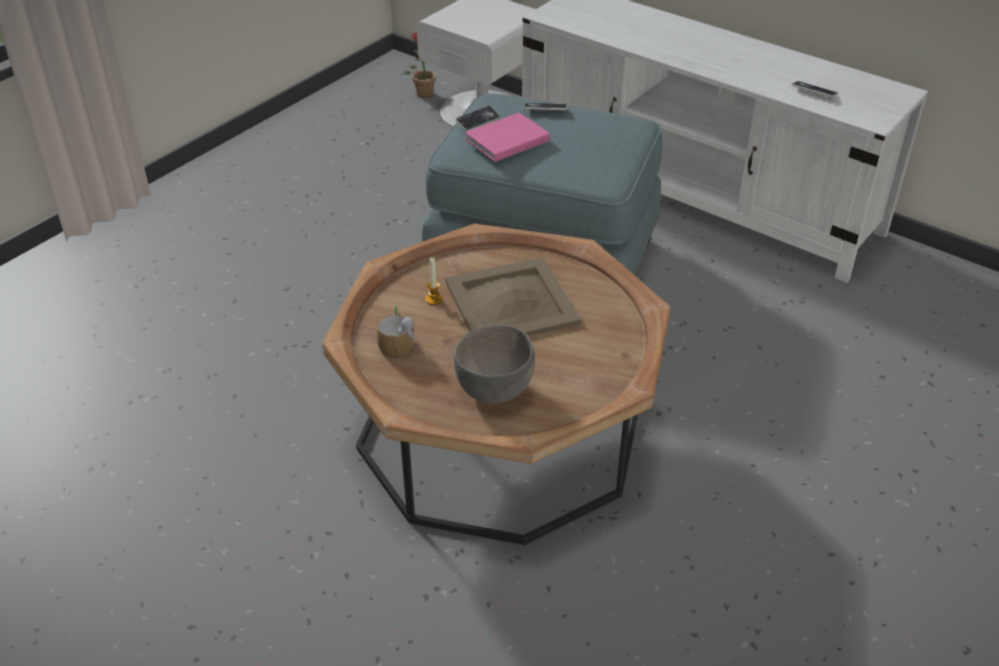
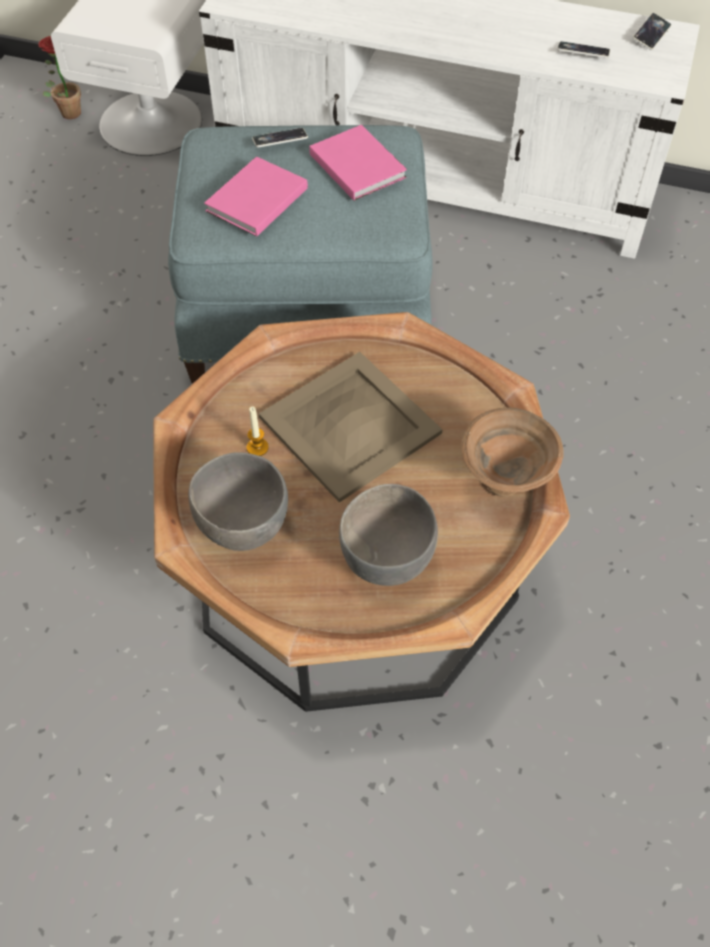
camera: 20 degrees left, 15 degrees up
(397, 343) = (242, 525): mug -> grey bowl
(478, 121) = (207, 178): phone -> phone (651, 34)
(596, 133) = (357, 164): none -> pink book
(614, 365) = (504, 482): none -> brown bowl

